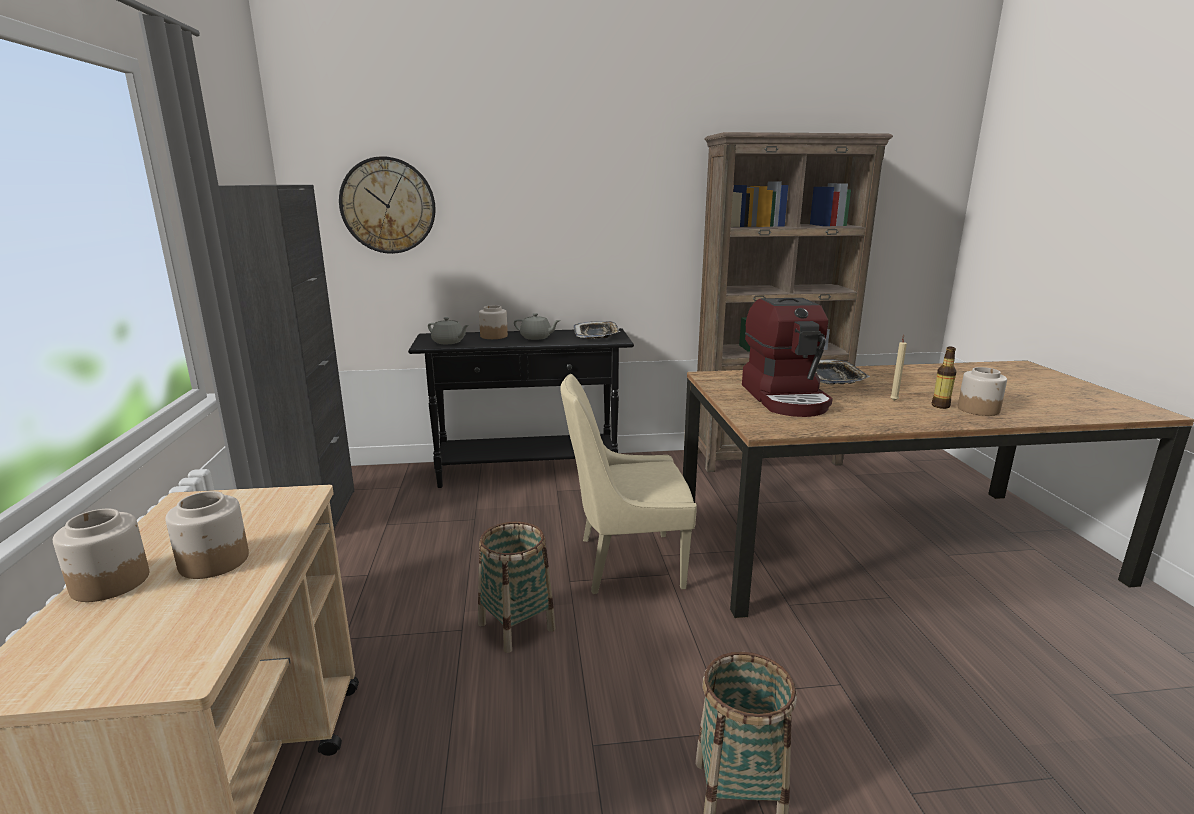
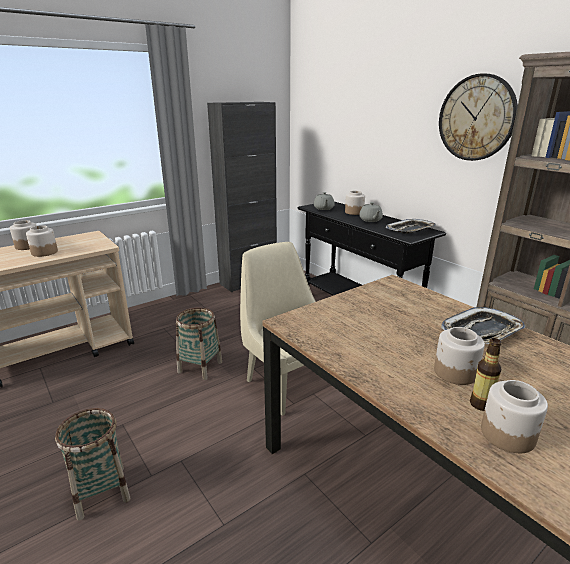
camera: 60 degrees right, 5 degrees up
(388, 205) = (328, 116): wall clock -> wall clock (476, 118)
(786, 398) = (380, 319): coffee machine -> none
(894, 400) = (455, 372): beige candle -> jar

